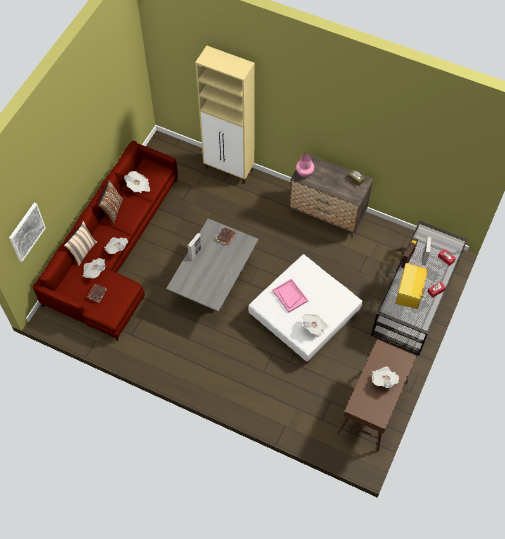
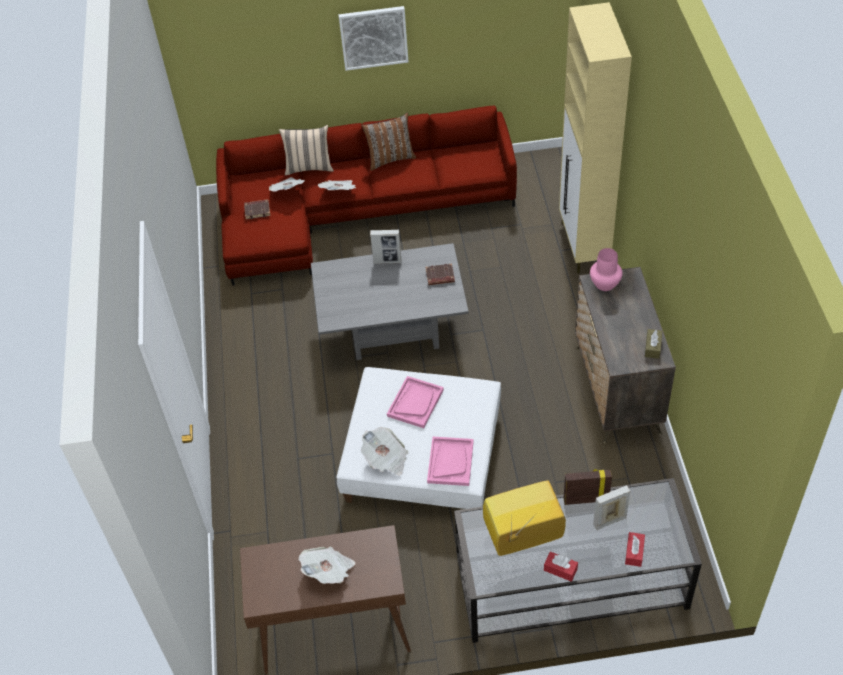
camera: 60 degrees right, 10 degrees down
(26, 232) = (228, 59): picture -> picture (373, 37)
(138, 186) = (447, 160): newspaper -> none
(336, 301) = (450, 462): none -> pink tray

